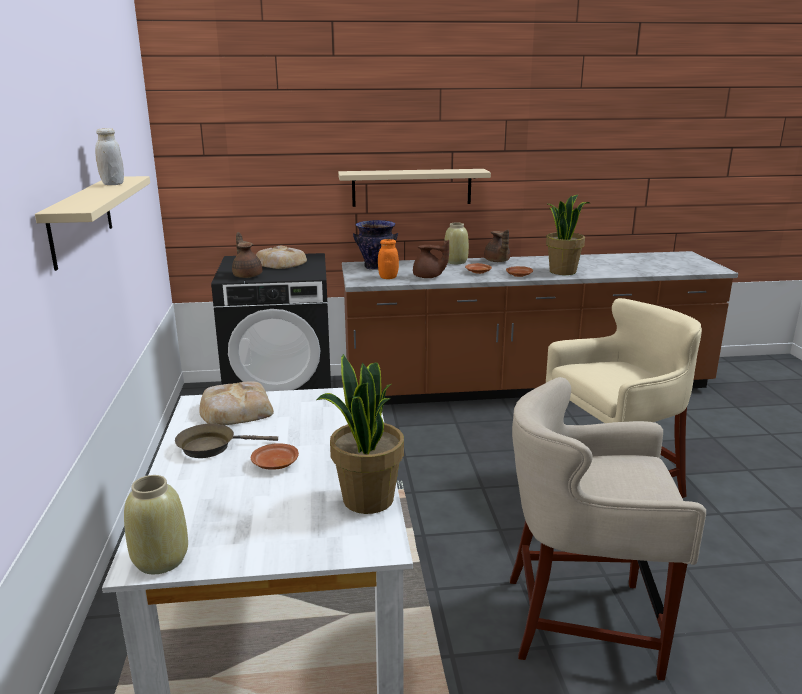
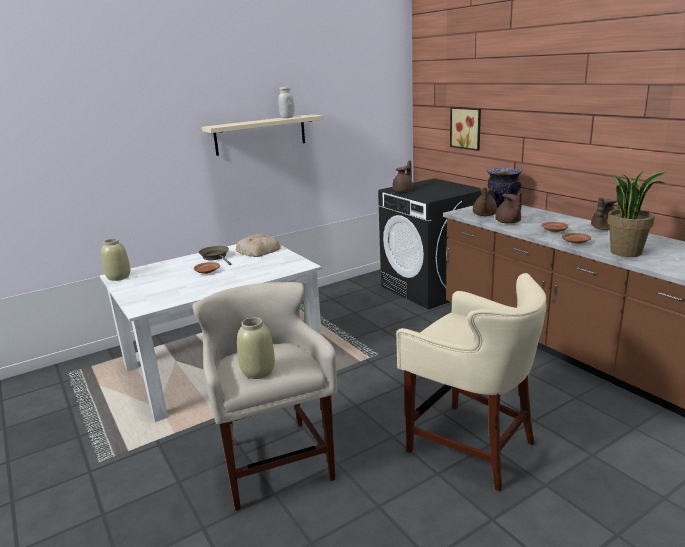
camera: 65 degrees right, 0 degrees up
(274, 181) = (467, 128): none -> picture
(281, 263) = (441, 188): bread -> none
(367, 499) = (182, 296): potted plant -> none
(388, 277) = (484, 215): orange jar -> brown teapot
(412, 187) = (555, 145): beige shelf -> none
(455, 262) = (569, 219): beige vase -> beige vase (258, 371)

